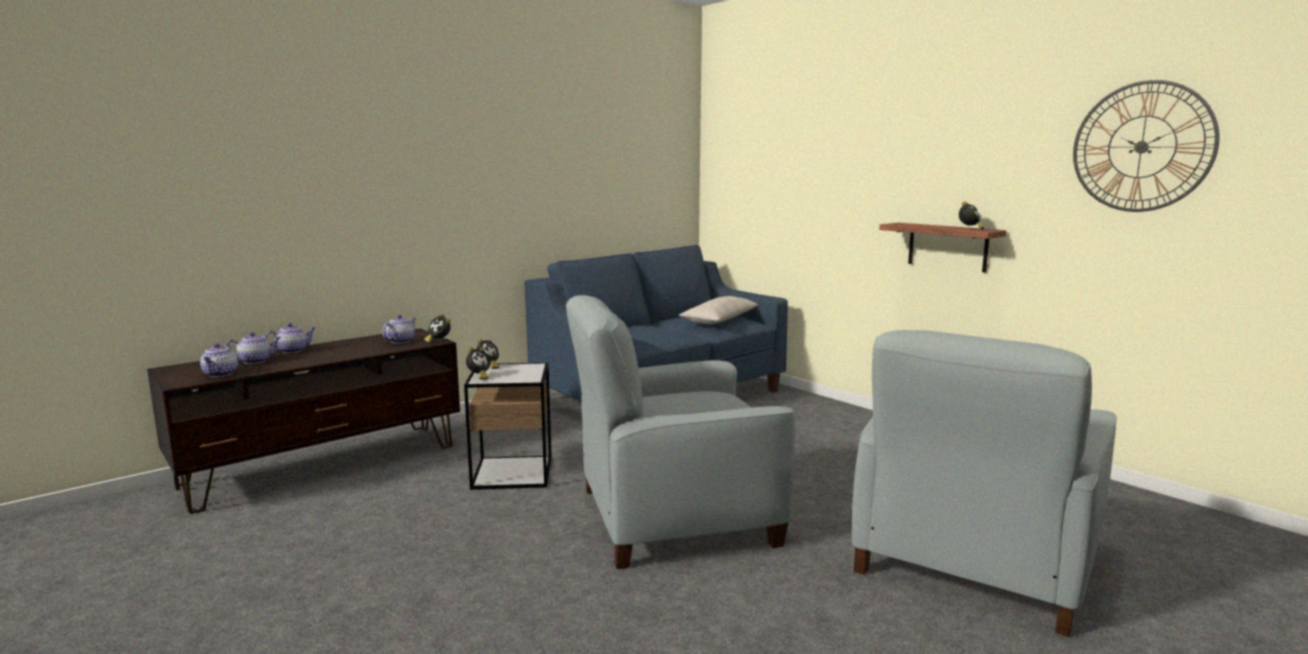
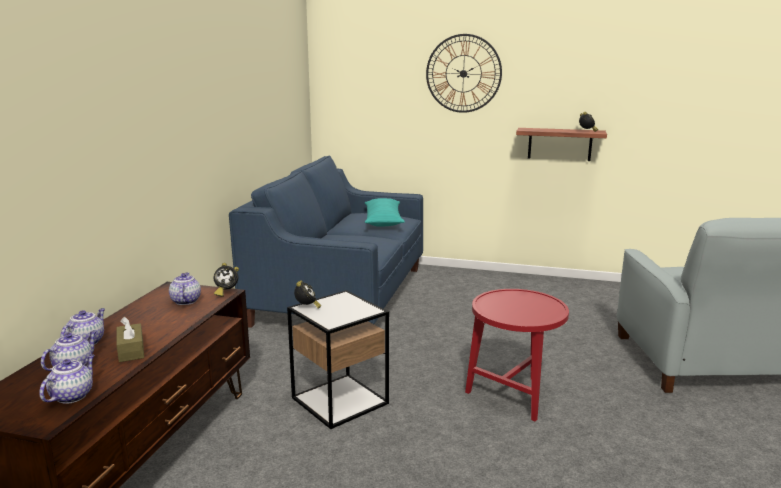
camera: 35 degrees left, 5 degrees up
(220, 374) = (72, 395): teapot -> teapot turned 120 degrees counterclockwise
(302, 360) = (131, 350): none -> brown tissue box
(478, 377) = (323, 320): alarm clock -> none
(672, 517) = (513, 394): grey armchair -> red side table
(720, 320) = (383, 220): beige pillow -> turquoise pillow
(1141, 147) = (698, 73): wall clock -> wall clock (463, 73)

